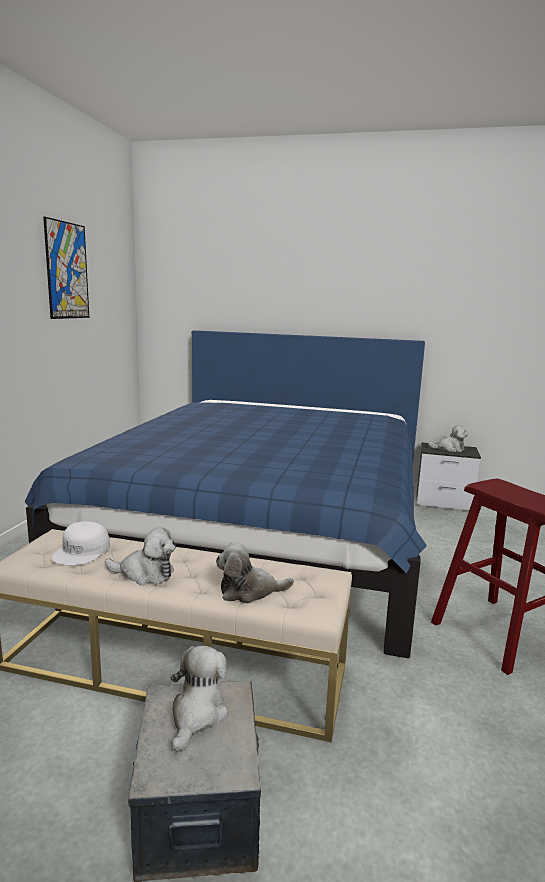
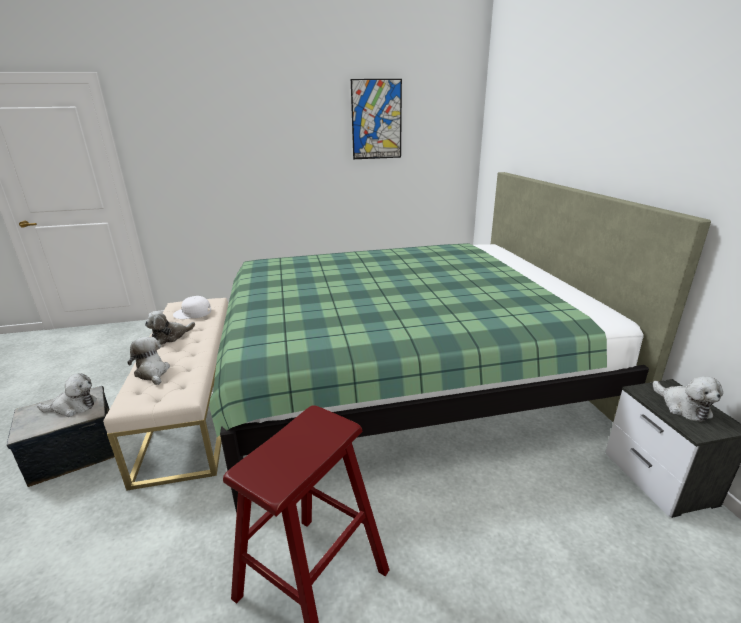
camera: 65 degrees right, 10 degrees up
(145, 573) = (170, 336): plush toy -> plush toy turned 60 degrees clockwise
(262, 532) = (403, 374): blue bed -> green bed

